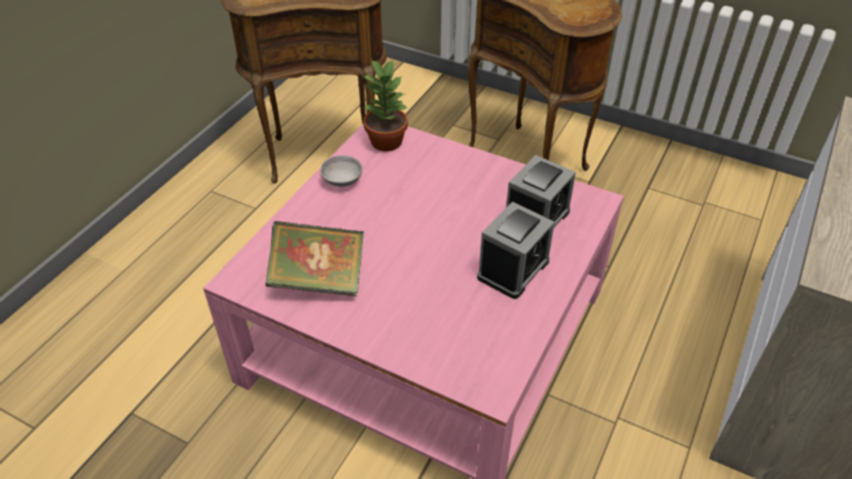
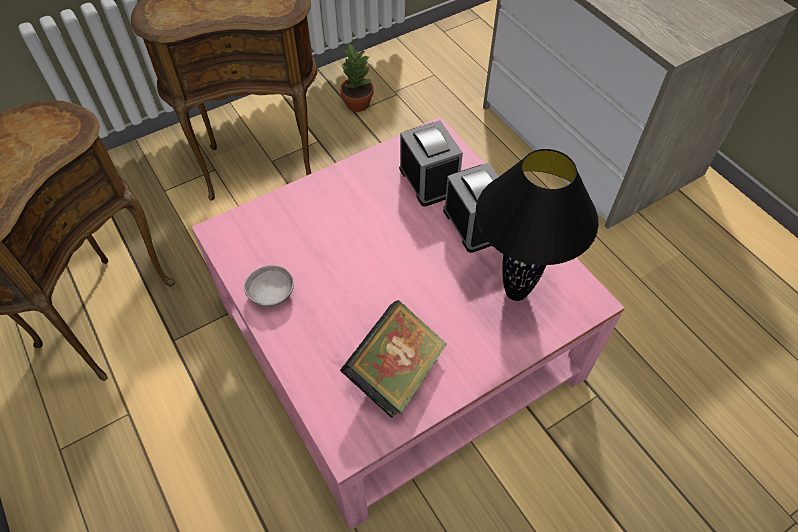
camera: 60 degrees left, 10 degrees up
(386, 141) = (243, 233): potted plant -> potted plant (357, 103)
(456, 327) = (515, 293): none -> black table lamp

